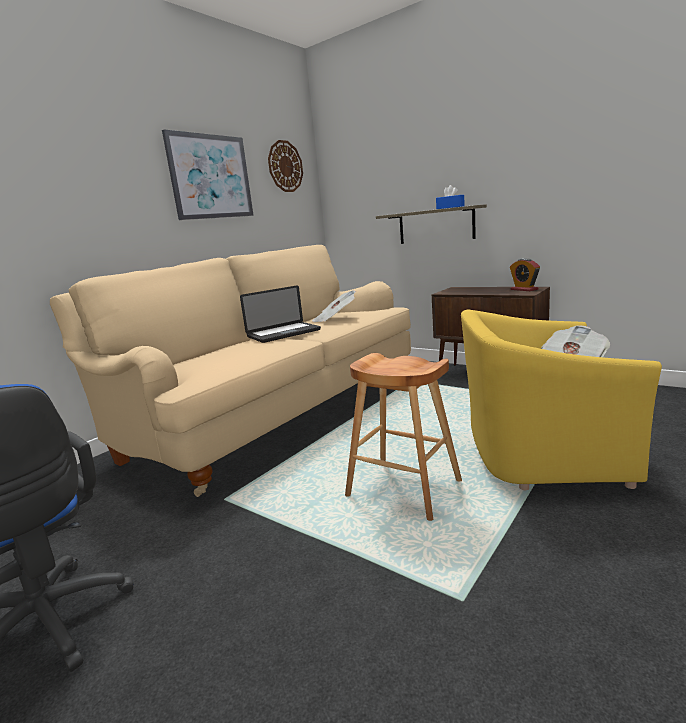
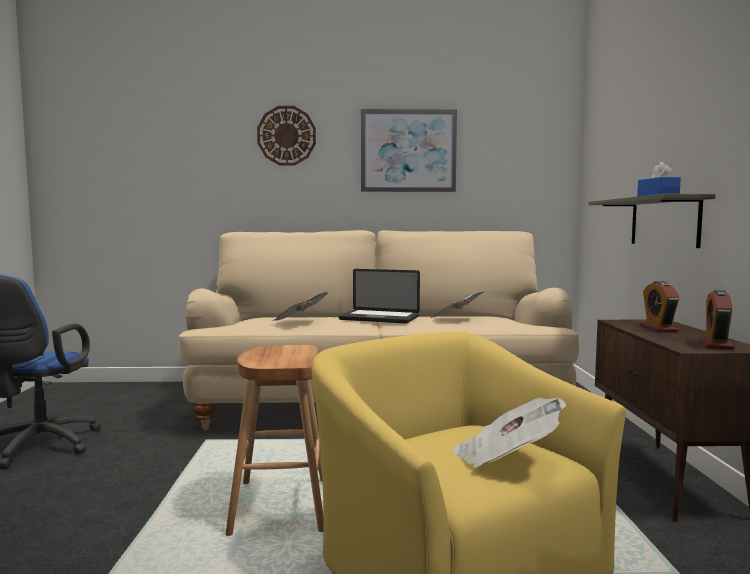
camera: 50 degrees right, 10 degrees down
(247, 353) = (300, 322): none -> newspaper
(285, 166) = (521, 137): wall clock -> wall clock (286, 136)
(474, 290) = (658, 328): none -> alarm clock

